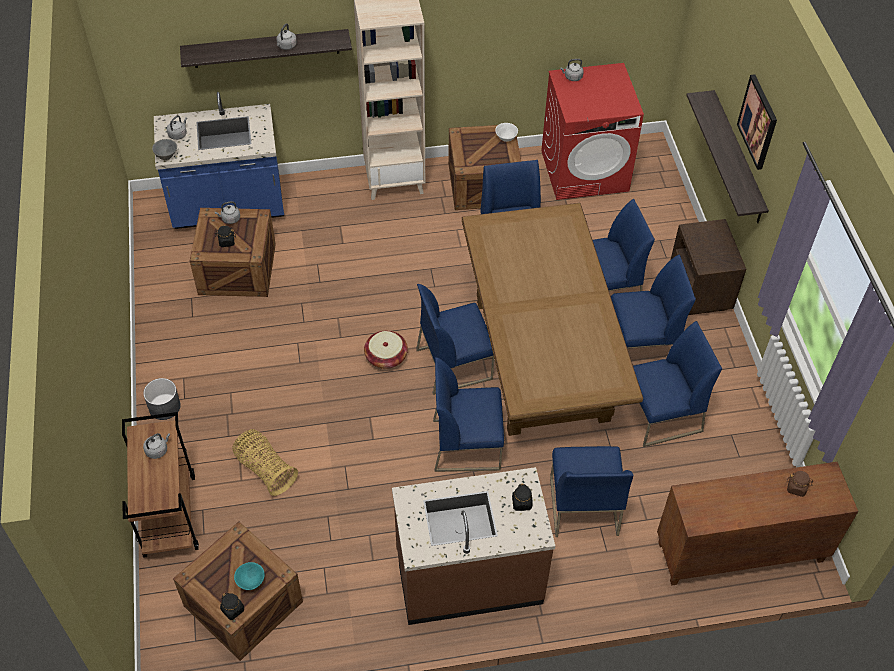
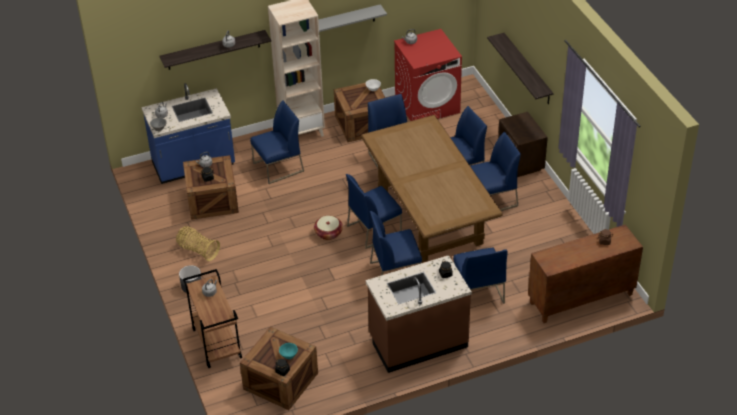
camera: 10 degrees left, 10 degrees down
(265, 469) = (270, 308): basket -> basket (198, 250)
(476, 31) = (345, 20): none -> grey shelf
(661, 416) = (514, 235): blue chair -> blue chair (278, 167)
(758, 122) = (535, 41): picture -> none

